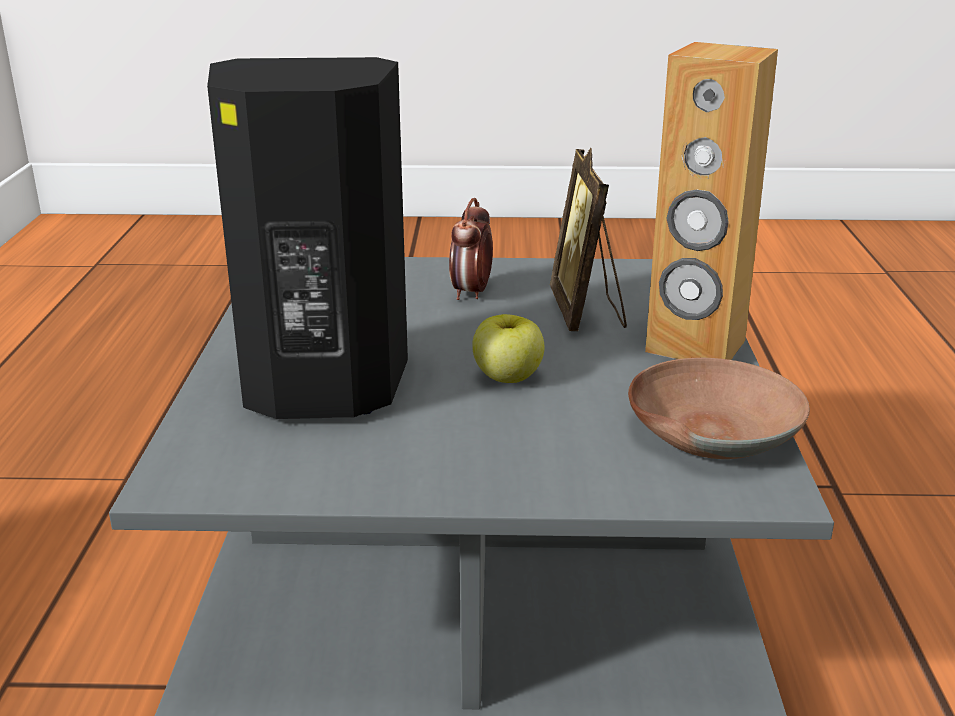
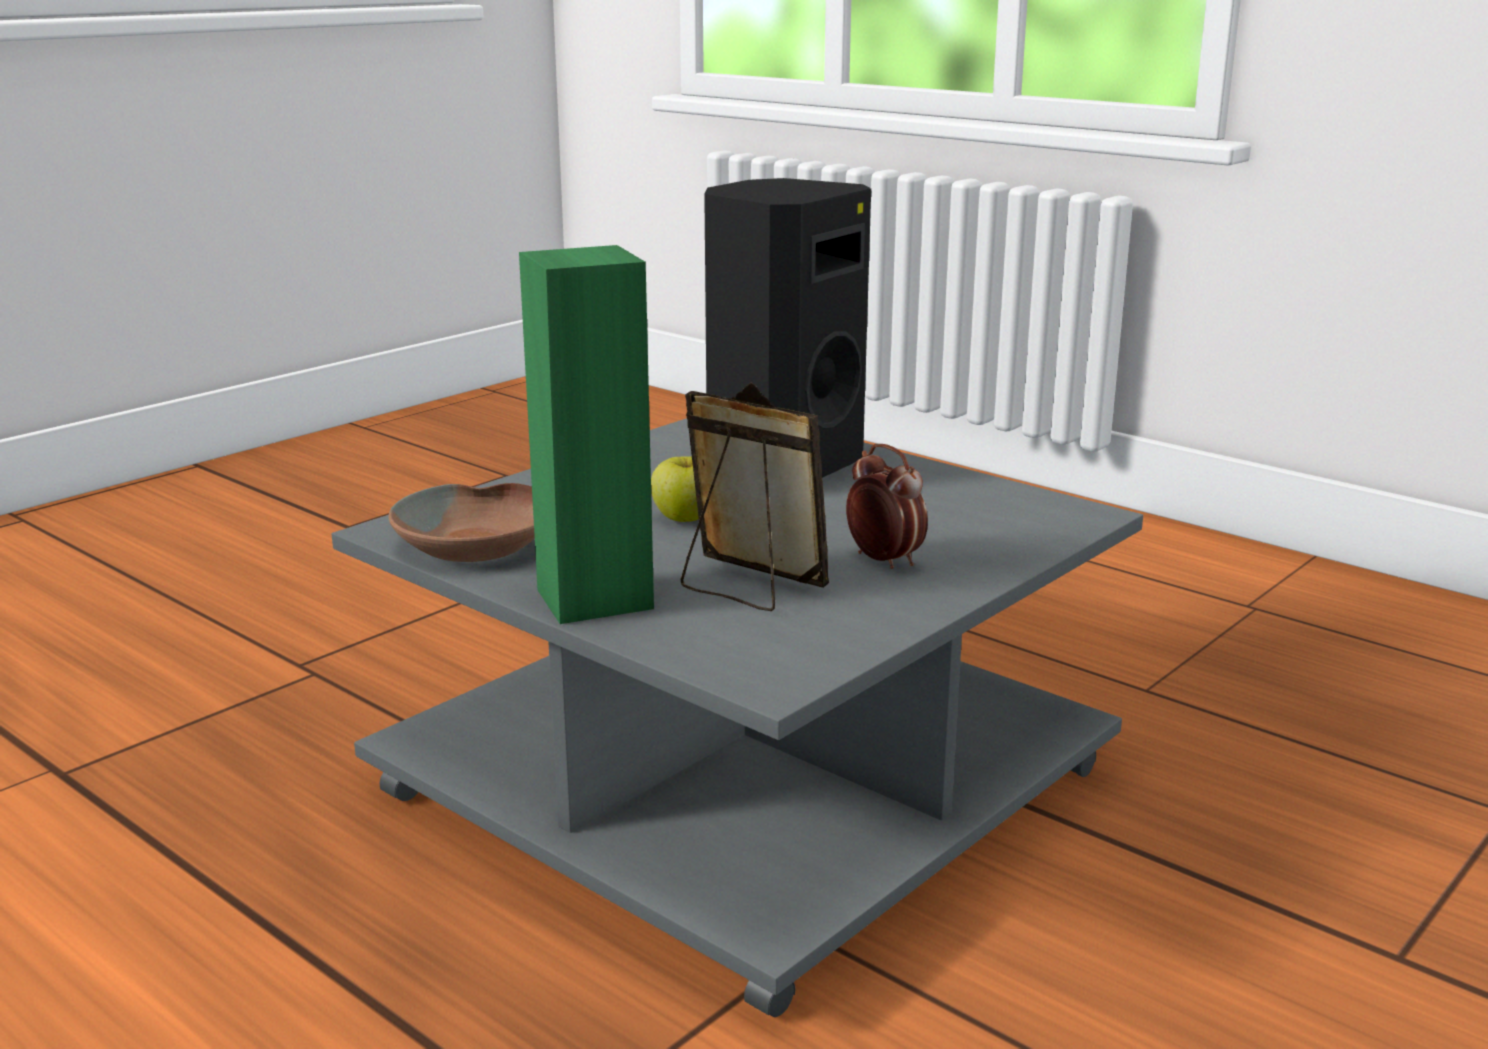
camera: 130 degrees right, 5 degrees down
(695, 347) = (594, 598): brown speaker -> green speaker

